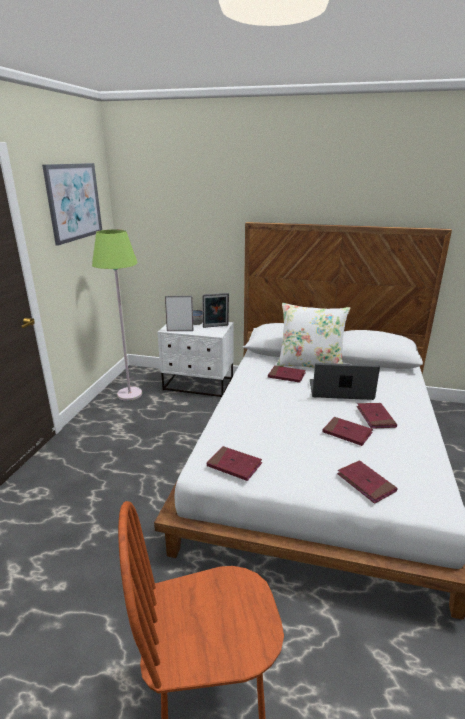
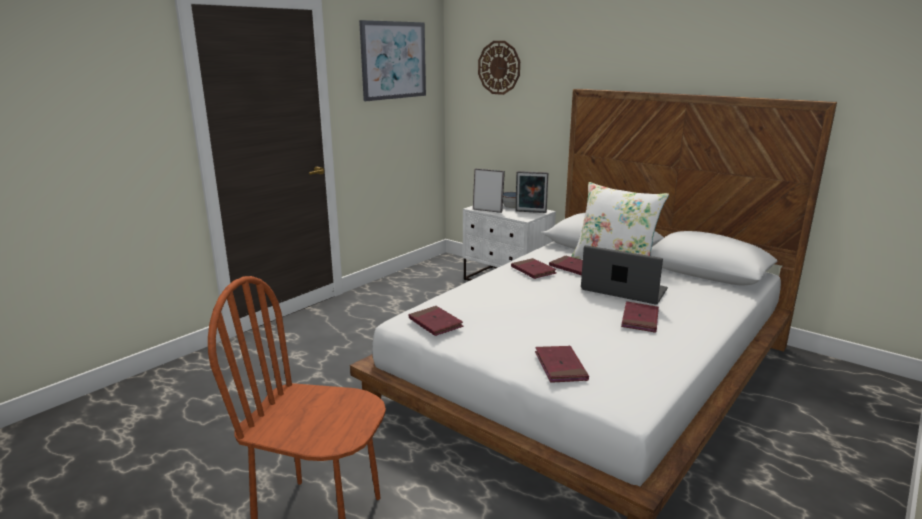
camera: 25 degrees right, 5 degrees down
(129, 394) = (426, 277): green floor lamp -> none
(169, 204) = (499, 67): none -> wall clock
(347, 433) = (588, 326): red book -> red book (533, 271)

